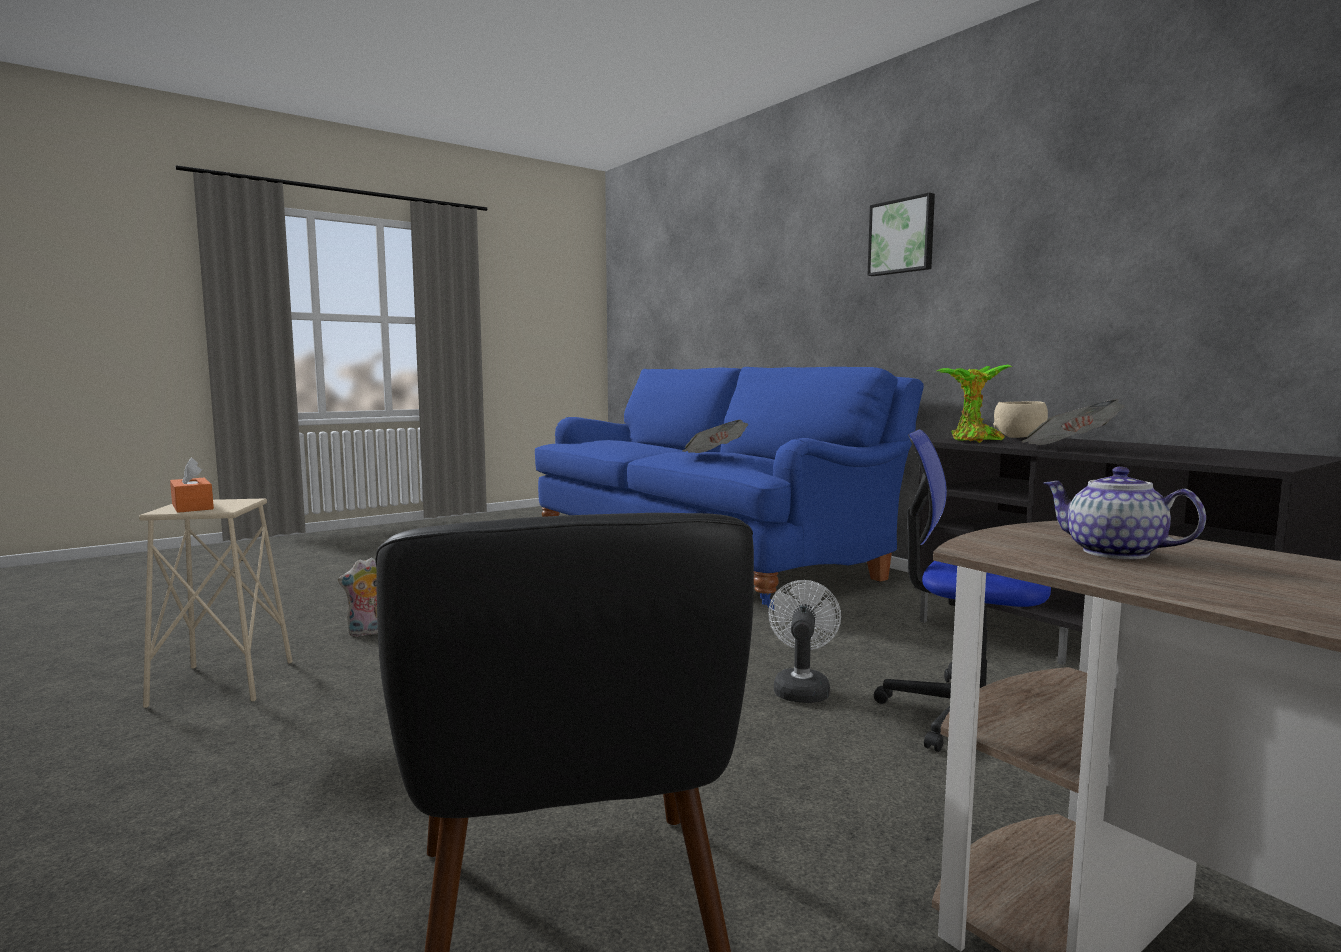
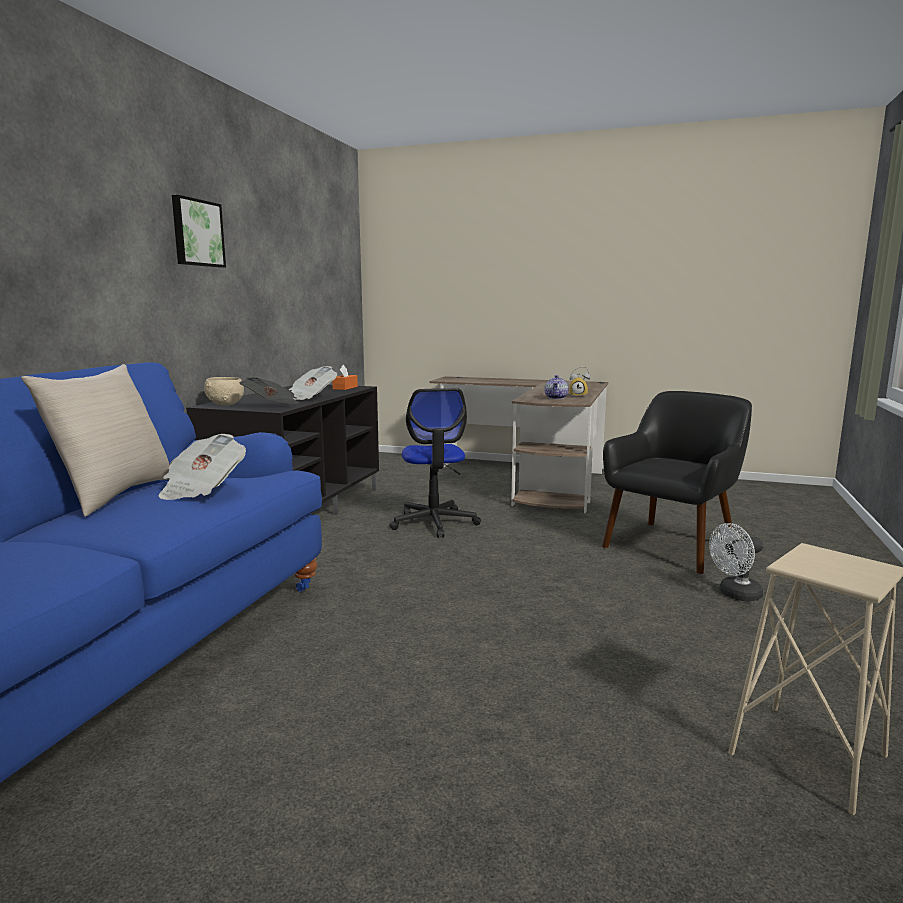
camera: 125 degrees left, 5 degrees up
(192, 506) = (852, 567): orange tissue box -> orange tissue box (345, 388)
(367, 632) = (619, 767): plush toy -> none
(742, 452) = (114, 495): none -> beige pillow
(801, 688) = (449, 553): white fan -> white fan (735, 595)
(902, 236) = (61, 213): picture -> picture (197, 233)
(974, 441) = (273, 407): potted plant -> newspaper
(1169, 581) = (578, 396): none -> alarm clock

